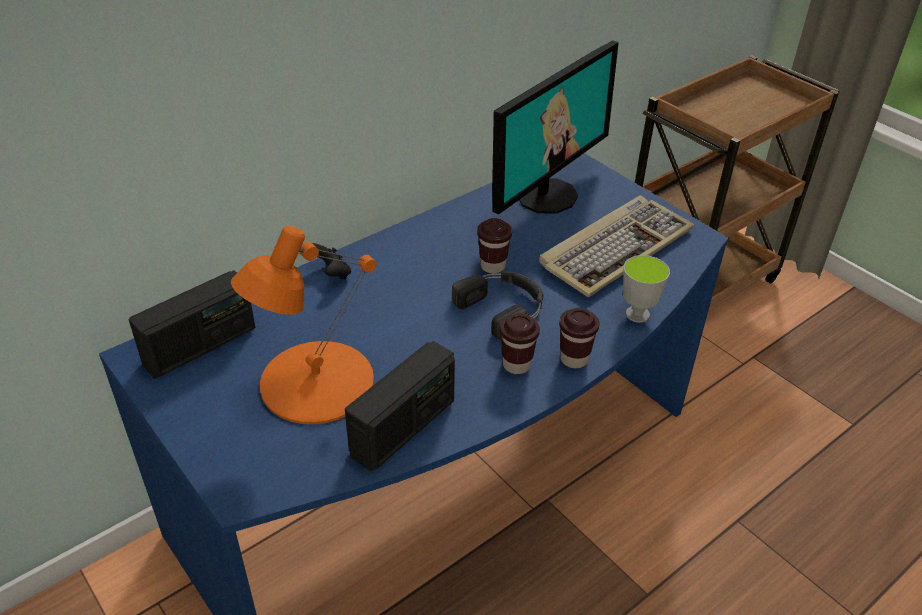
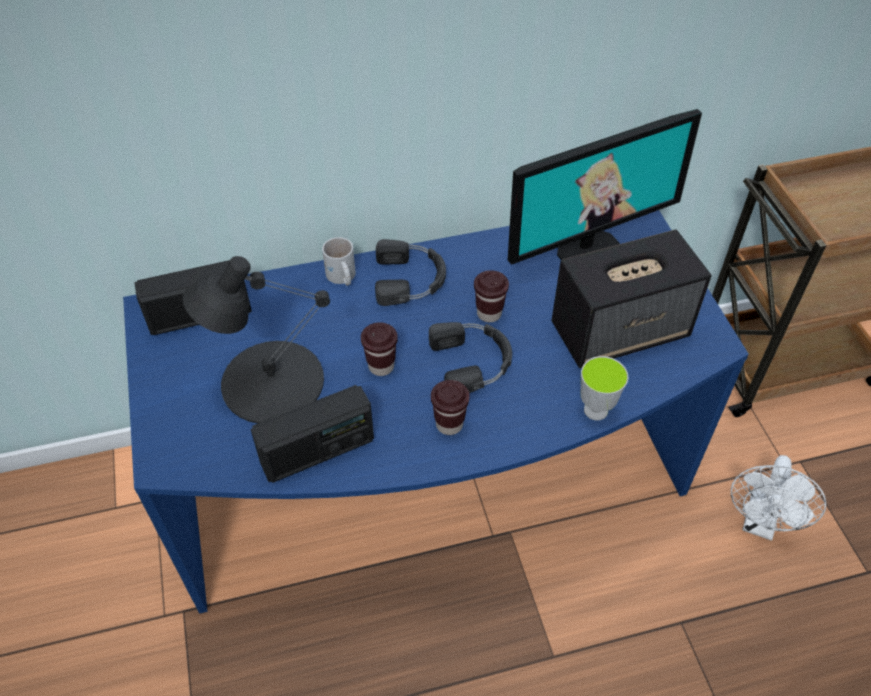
camera: 25 degrees right, 10 degrees up
(315, 382) = (270, 381): orange table lamp -> black table lamp
(331, 274) = (341, 277): black game controller -> white mug
(400, 258) = (411, 279): none -> black headphones
(574, 359) = (505, 437): brown cup -> brown cup (381, 366)
(616, 248) = (620, 330): keyboard -> speaker
(752, 416) = (760, 523): none -> white fan

